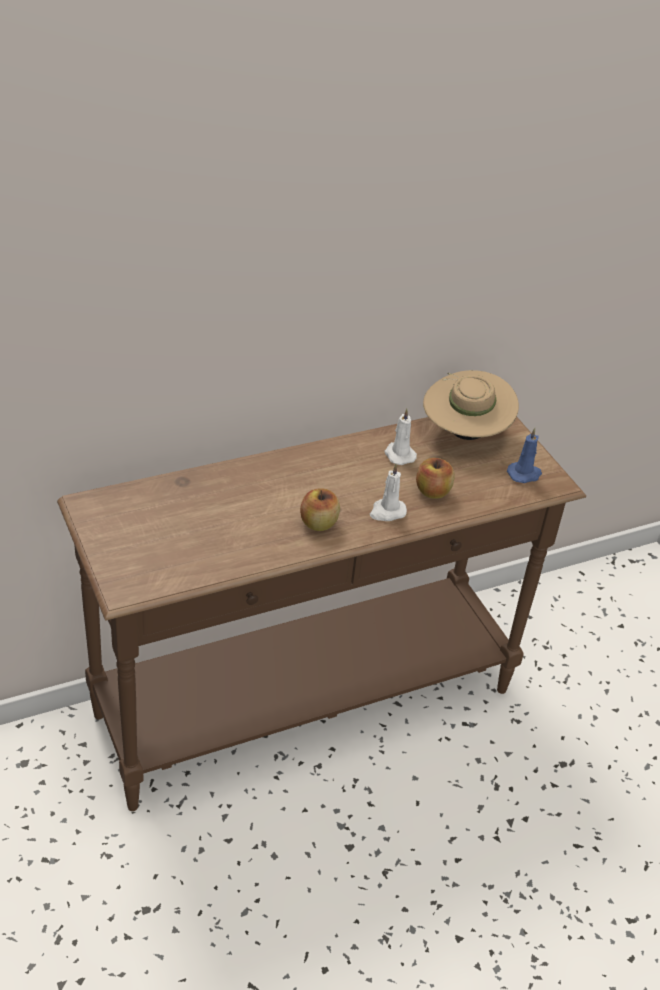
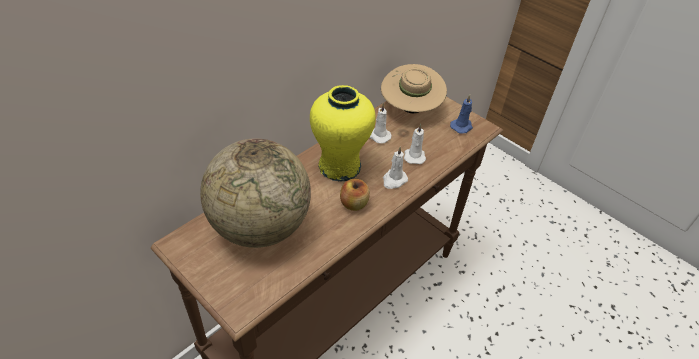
camera: 20 degrees left, 5 degrees up
(190, 514) = (260, 227): none -> globe
(325, 476) = (339, 166): none -> yellow vase
(432, 491) = (414, 156): apple -> white candle

